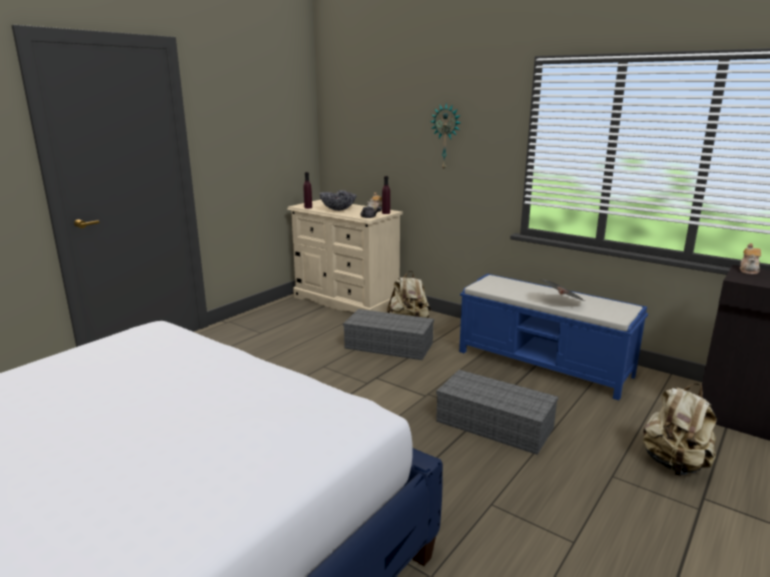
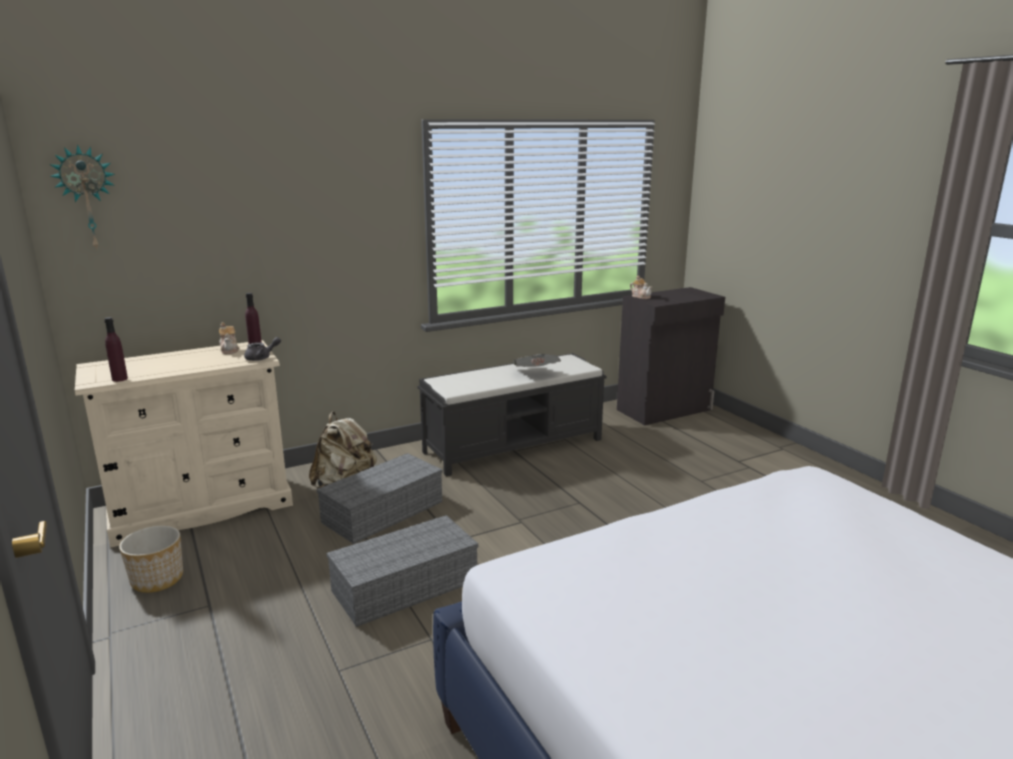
camera: 65 degrees left, 0 degrees up
(274, 315) = (157, 579): none -> planter
(338, 209) = (178, 365): bowl -> none
(446, 137) = (316, 224): wall clock -> wall clock (87, 198)
(496, 424) = (601, 502): grey storage box -> grey storage box (406, 584)
(544, 364) = (514, 445): blue bench -> black bench
(674, 464) = (697, 454): beige backpack -> none

